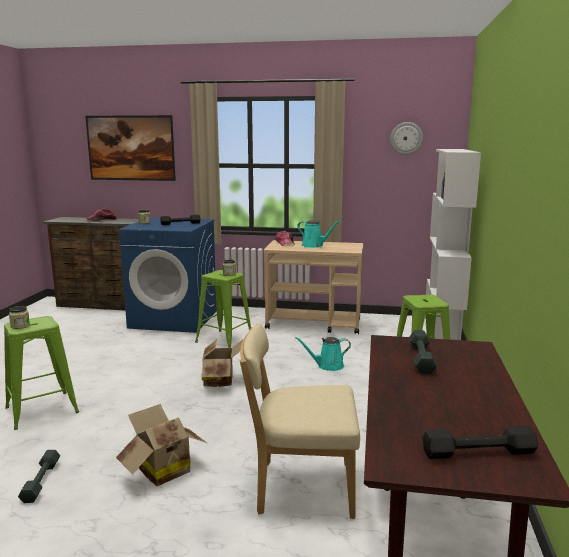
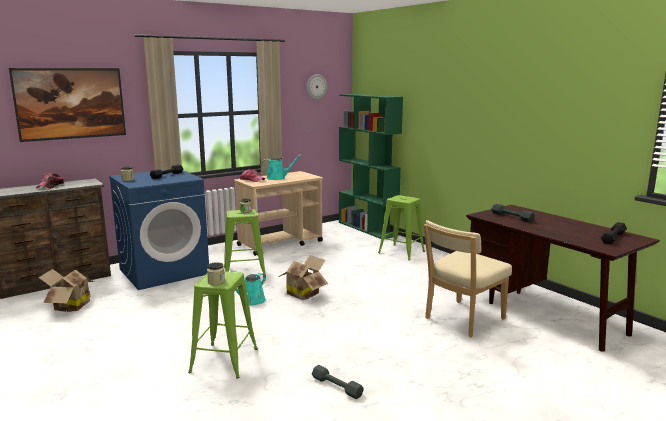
camera: 45 degrees left, 0 degrees up
(161, 470) = (387, 346): cardboard box -> cardboard box (69, 306)
(328, 366) = (346, 263): turquoise watering can -> turquoise watering can (251, 301)
(442, 336) = (368, 229): white bookcase -> green bookcase

